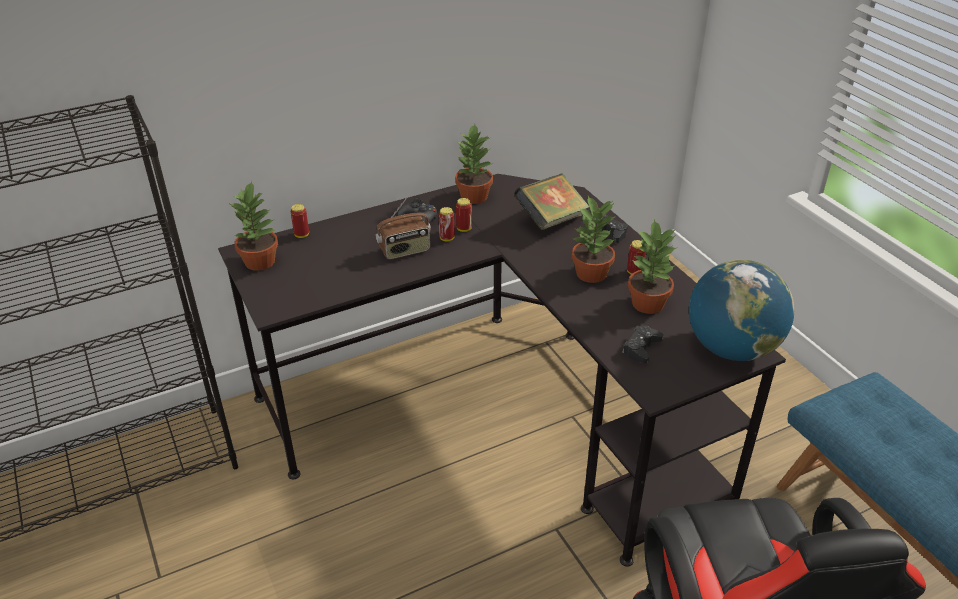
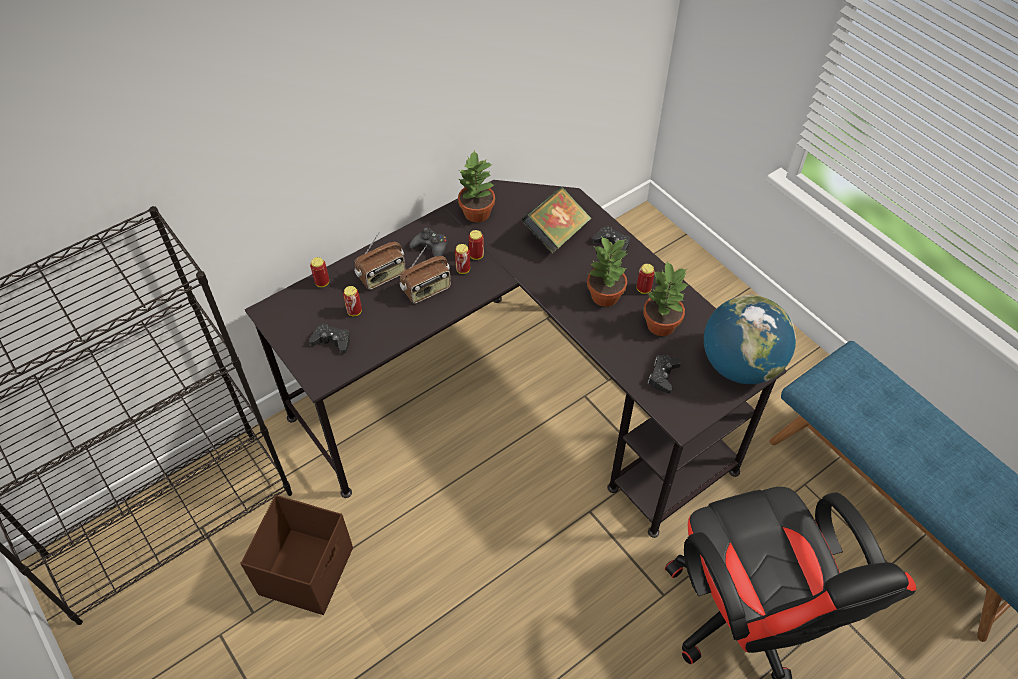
camera: 10 degrees left, 15 degrees up
(231, 544) = (308, 570): none -> brown storage box
(261, 261) = (292, 321): potted plant -> none
(295, 281) = (332, 341): none -> black game controller
(326, 260) = (354, 311): none -> can
(363, 236) = (382, 276): none -> radio

